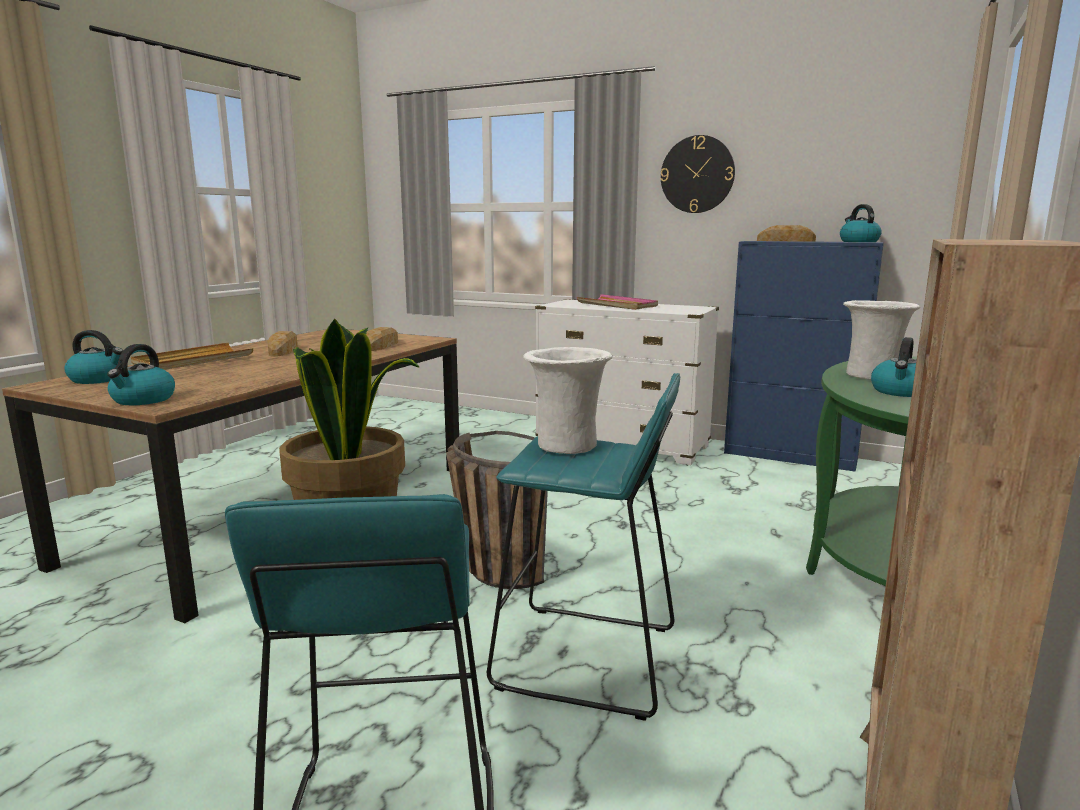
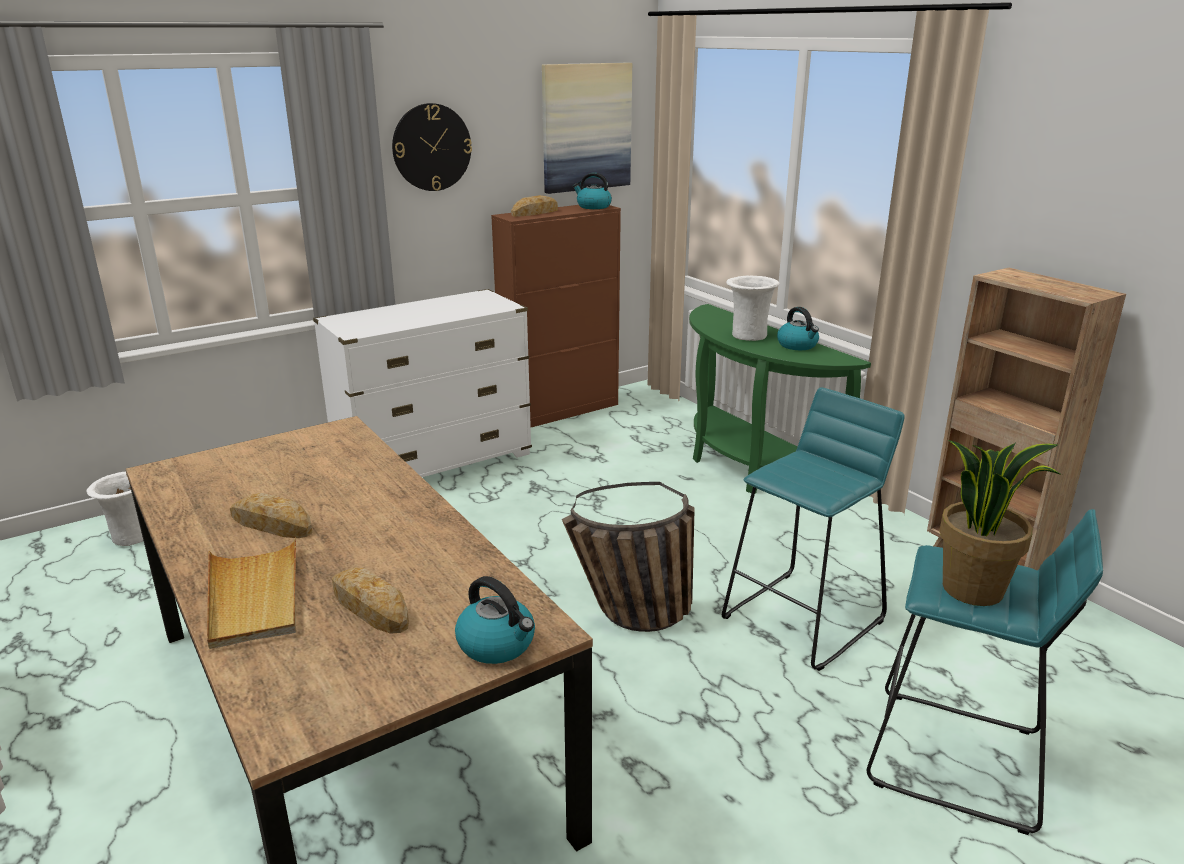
camera: 60 degrees left, 10 degrees up
(99, 379) = (300, 681): kettle -> none
(381, 345) = (340, 461): bread -> bread (370, 606)
(565, 445) = (792, 472): white vase -> white vase (130, 537)
(617, 305) = (409, 313): pink tray -> none
(790, 456) = (561, 411): blue cabinet -> brown cabinet
(878, 159) = (586, 127): none -> picture

